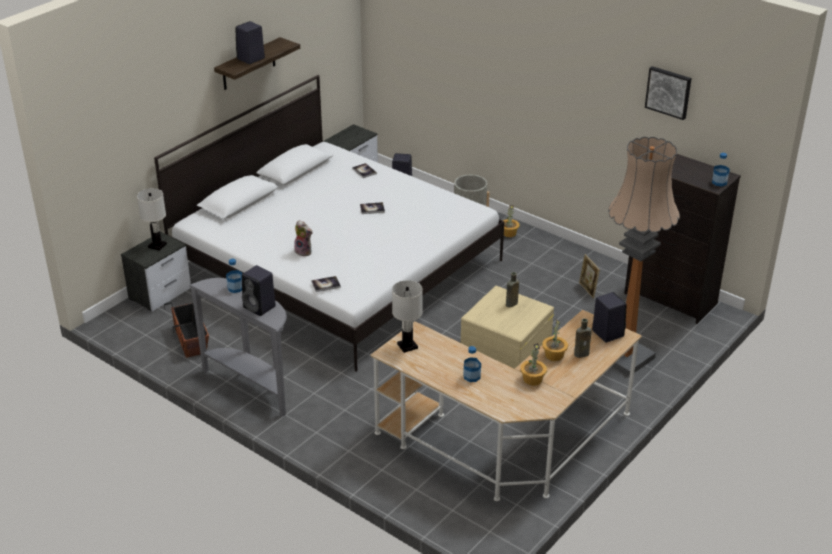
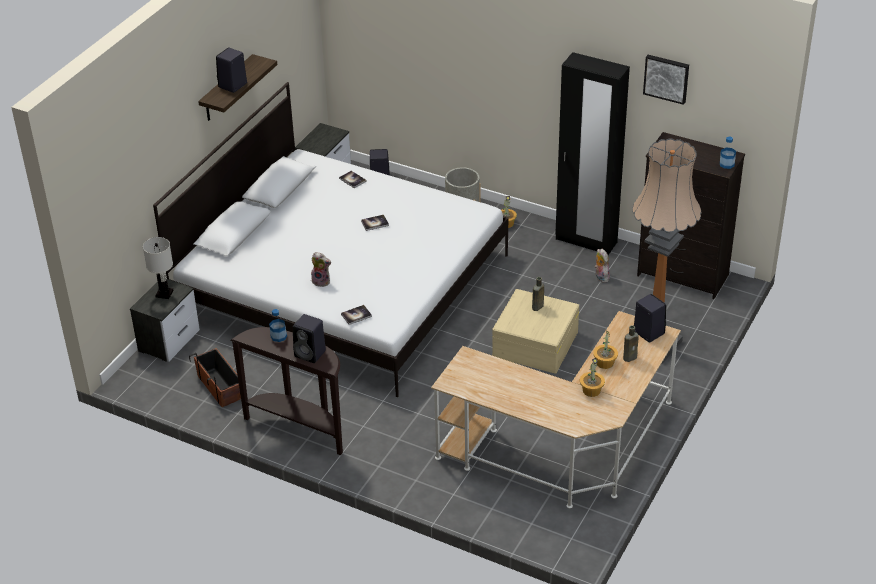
camera: 10 degrees left, 5 degrees up
(252, 385) = (299, 427): grey console table -> brown console table
(407, 346) = (464, 373): white table lamp -> none
(471, 376) = (534, 396): bottle -> none
(582, 257) = (586, 241): none -> black wardrobe
(587, 290) = (600, 277): picture frame -> plush toy

